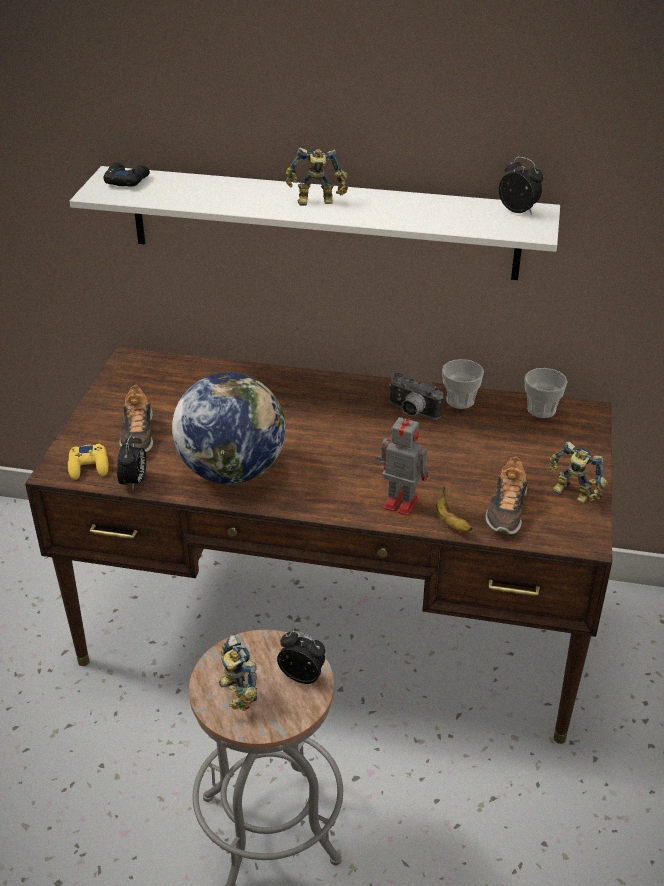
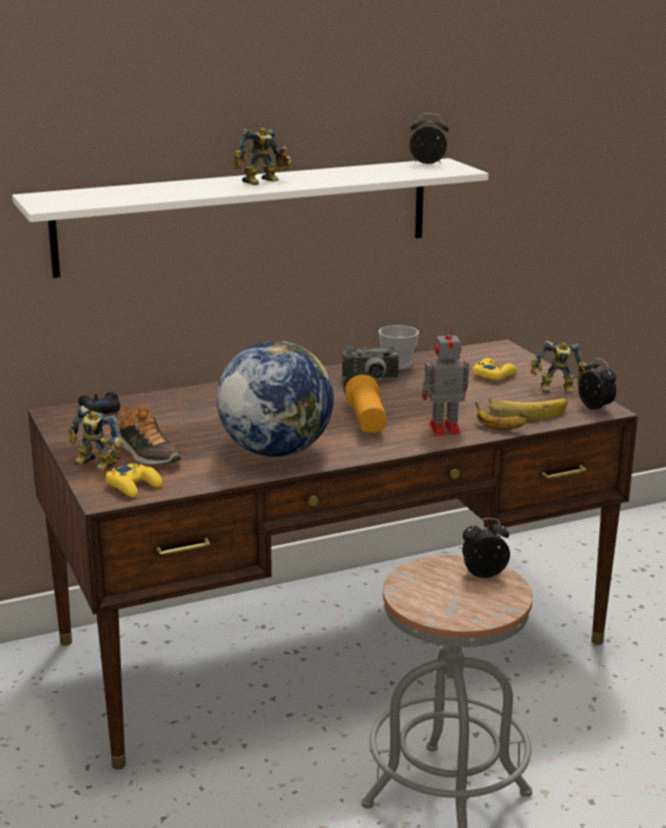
camera: 35 degrees left, 15 degrees down
(126, 180) = (60, 196): black game controller -> black game controller (99, 409)
(134, 482) = (196, 482): alarm clock -> alarm clock (596, 408)
(235, 693) = (446, 603): toy robot -> toy robot (94, 465)
(348, 462) = (366, 419): none -> flashlight
(506, 509) = (526, 410): shoe -> banana
(534, 448) = (493, 375): none -> yellow game controller
(541, 409) = (466, 354): cup -> none

